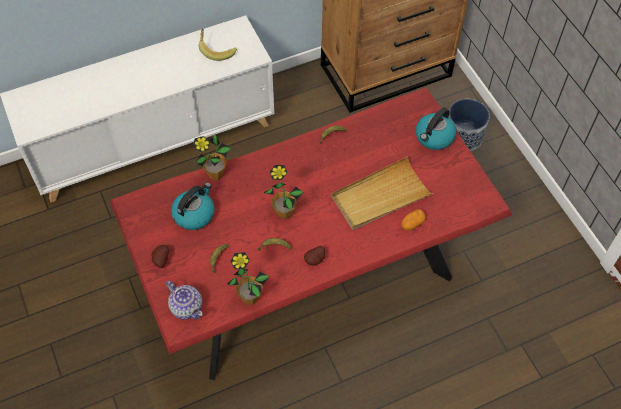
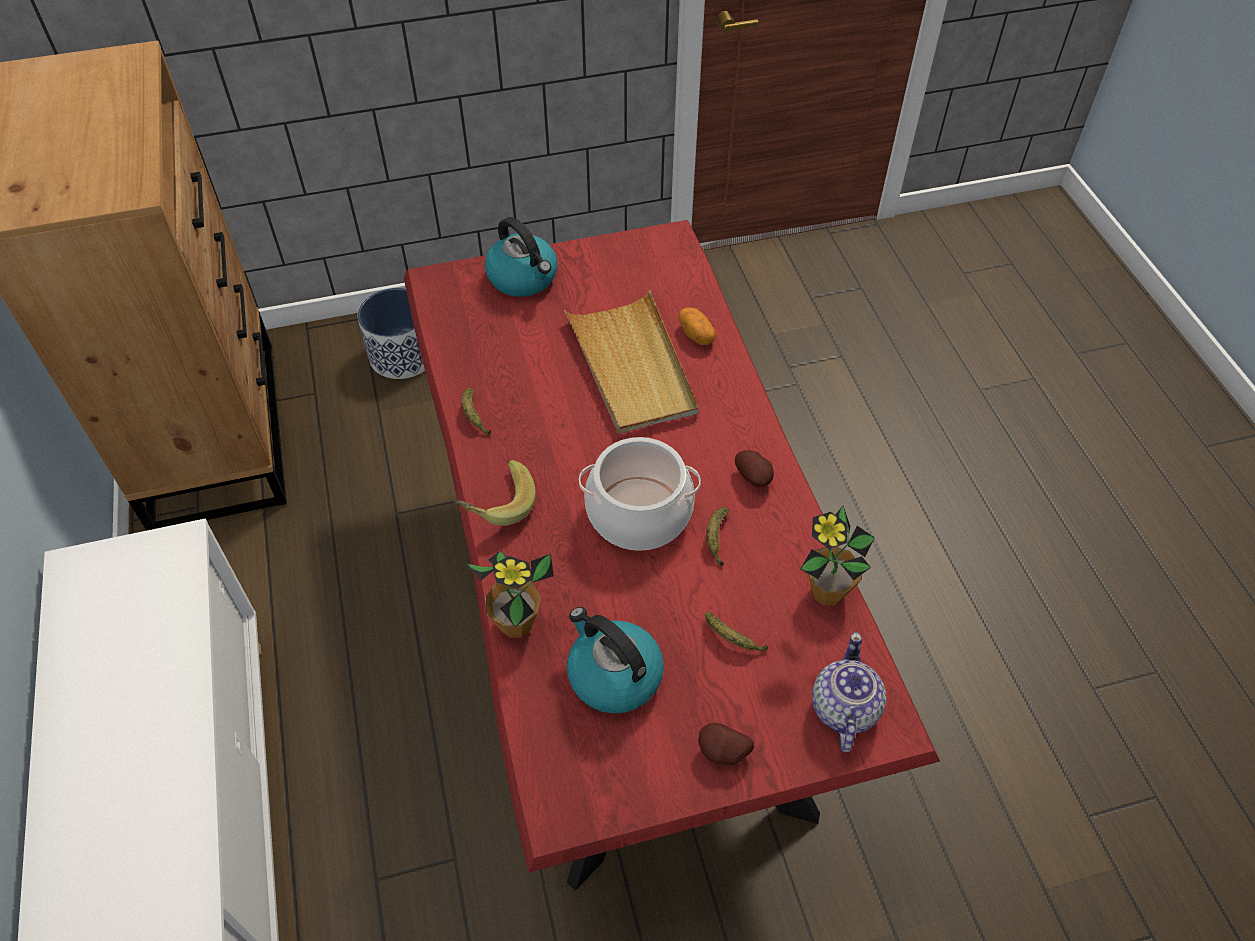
camera: 80 degrees left, 5 degrees down
(186, 307) = (843, 709): teapot -> teapot turned 45 degrees counterclockwise
(216, 50) = (122, 620): banana -> banana (496, 504)
(284, 212) = (639, 513): potted plant -> cooking pot

